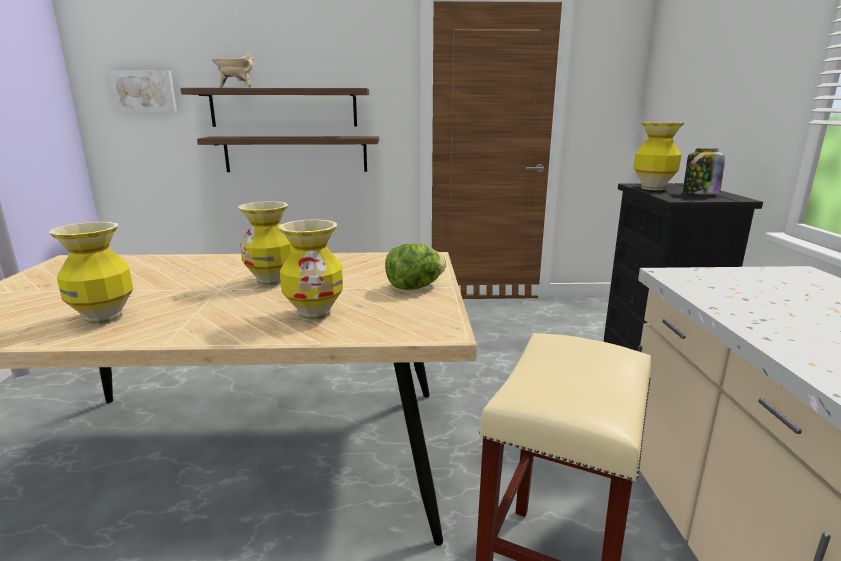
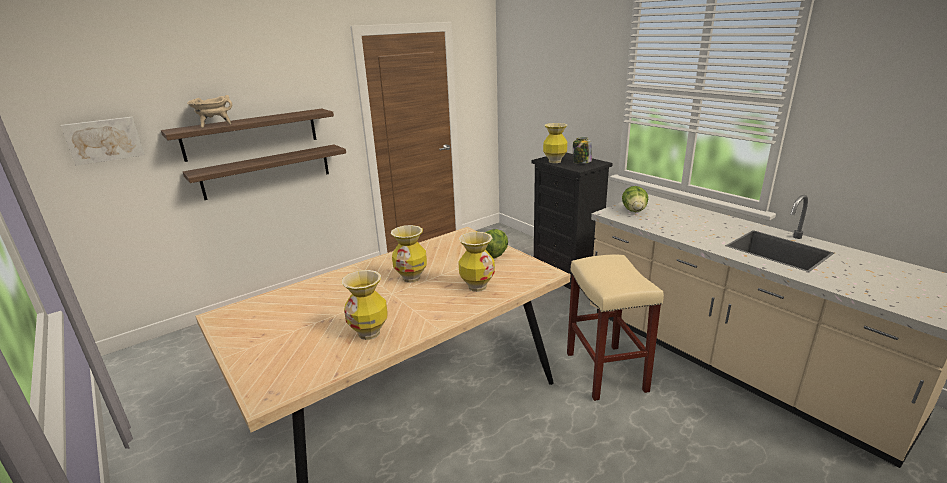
camera: 35 degrees left, 5 degrees up
(737, 283) = (634, 211): none -> lettuce

